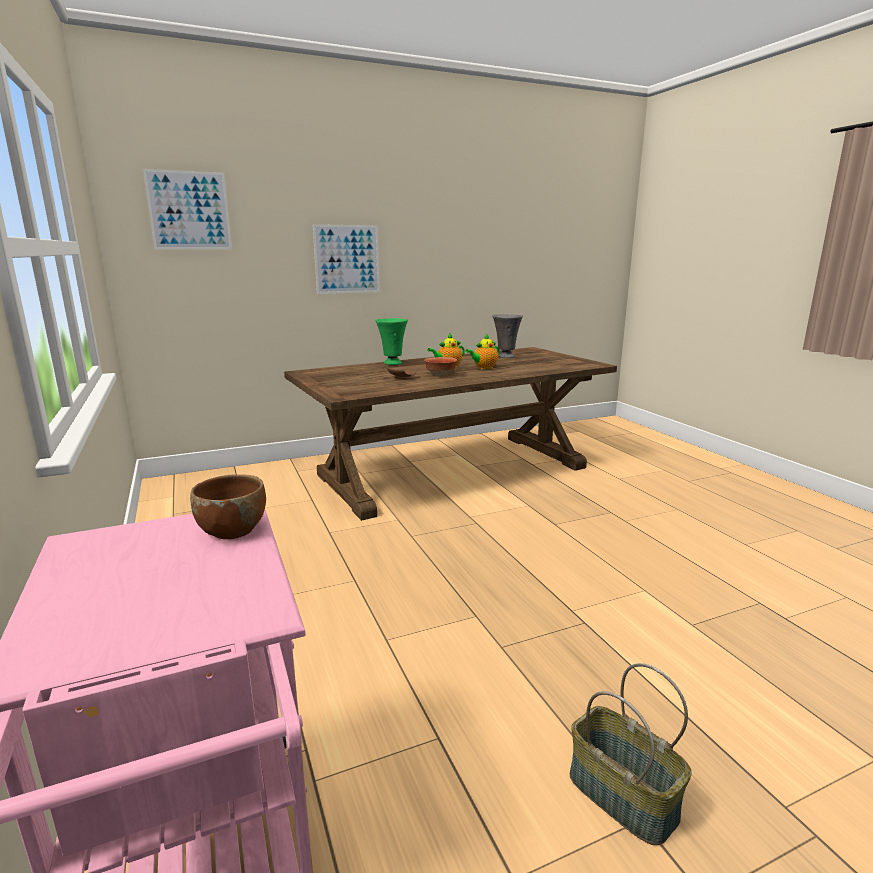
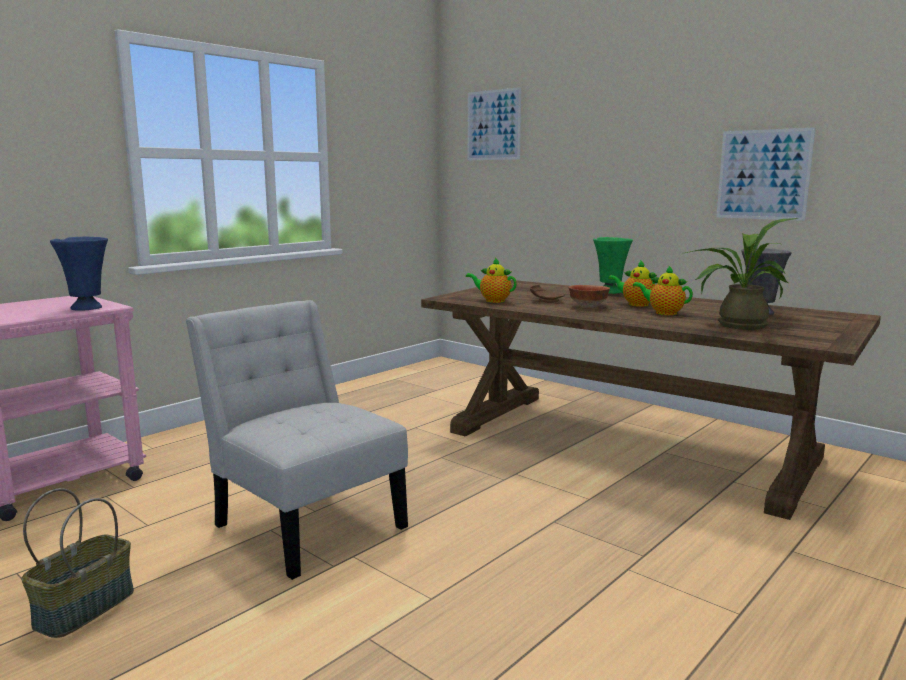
camera: 65 degrees right, 5 degrees down
(232, 530) = (87, 308): brown bowl -> blue vase
(347, 259) = (621, 168): picture -> picture (763, 174)
(379, 388) = (493, 301): none -> teapot
(497, 624) = (305, 522): none -> white chair
(535, 365) = (735, 325): none -> potted plant

